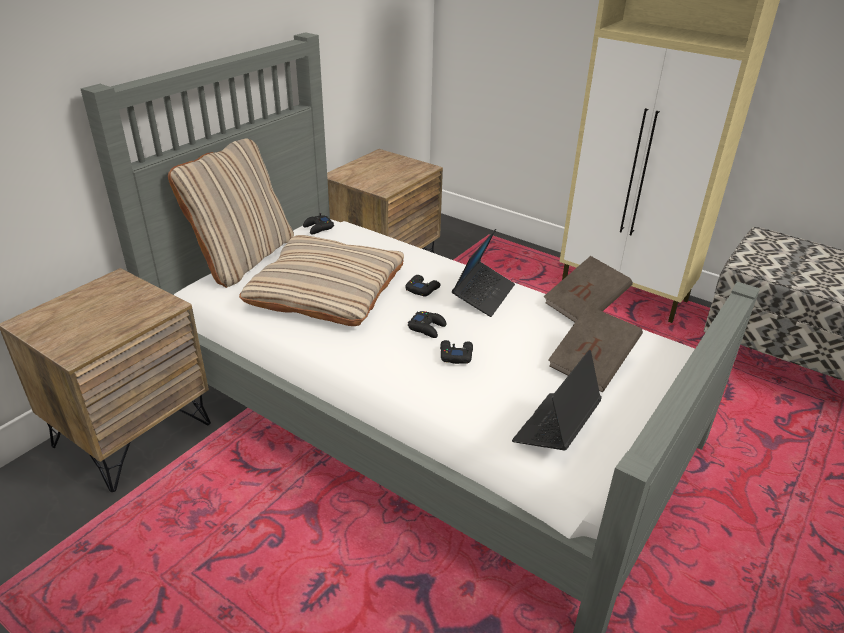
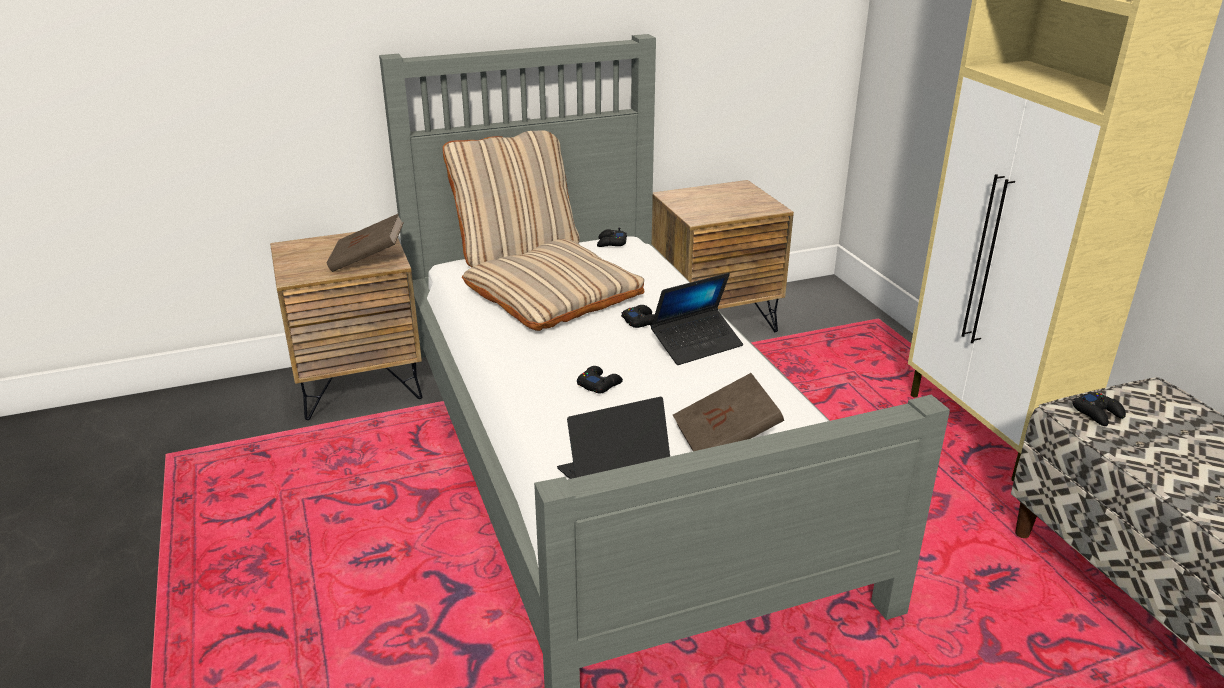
camera: 35 degrees right, 5 degrees down
(427, 328) = (603, 354): black game controller -> black game controller (1097, 413)
(585, 307) = (793, 389): brown book -> brown book (368, 260)

